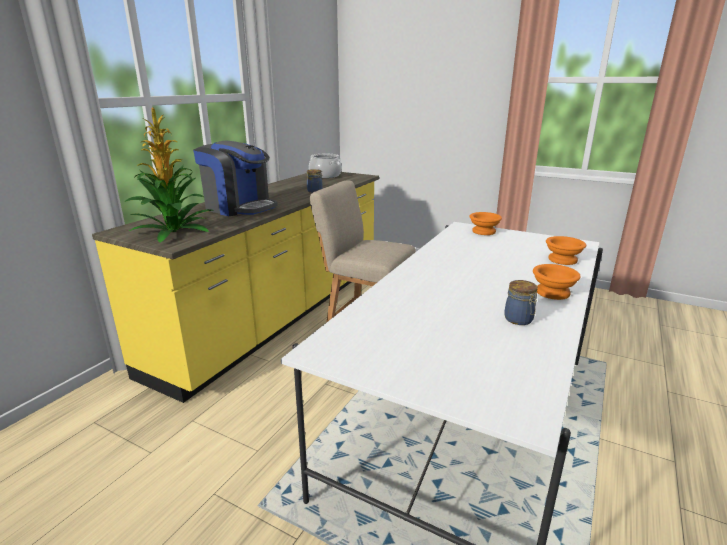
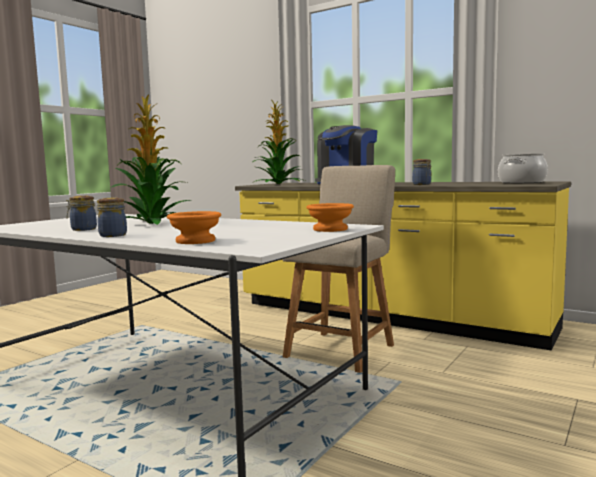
camera: 95 degrees right, 15 degrees down
(452, 292) = (154, 223): none -> potted plant
(553, 293) = (112, 235): orange bowl -> jar

